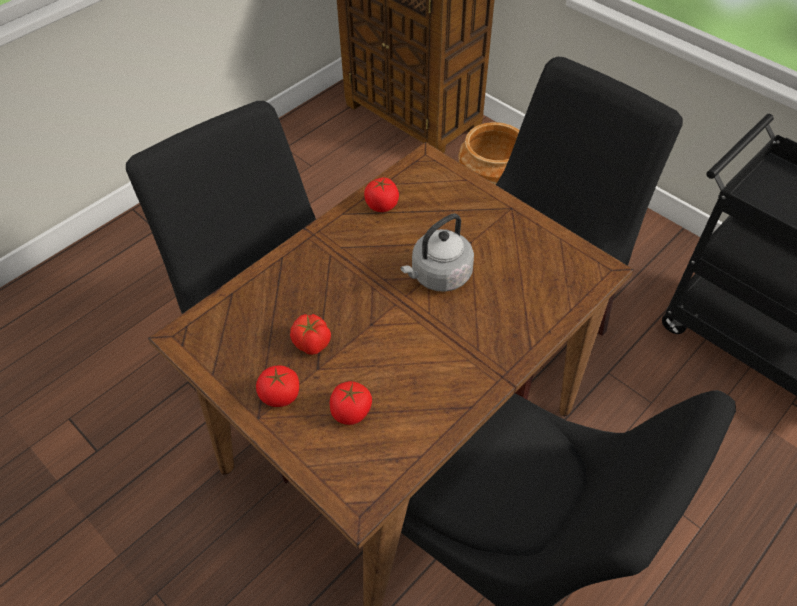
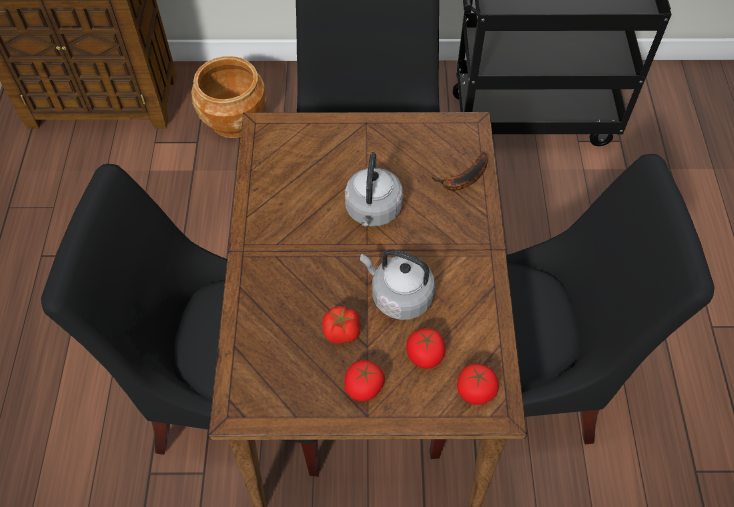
camera: 45 degrees left, 5 degrees up
(382, 205) = (269, 188): tomato -> tomato (475, 390)
(384, 352) = (398, 296): none -> grey kettle
(543, 305) = (463, 179): none -> banana

